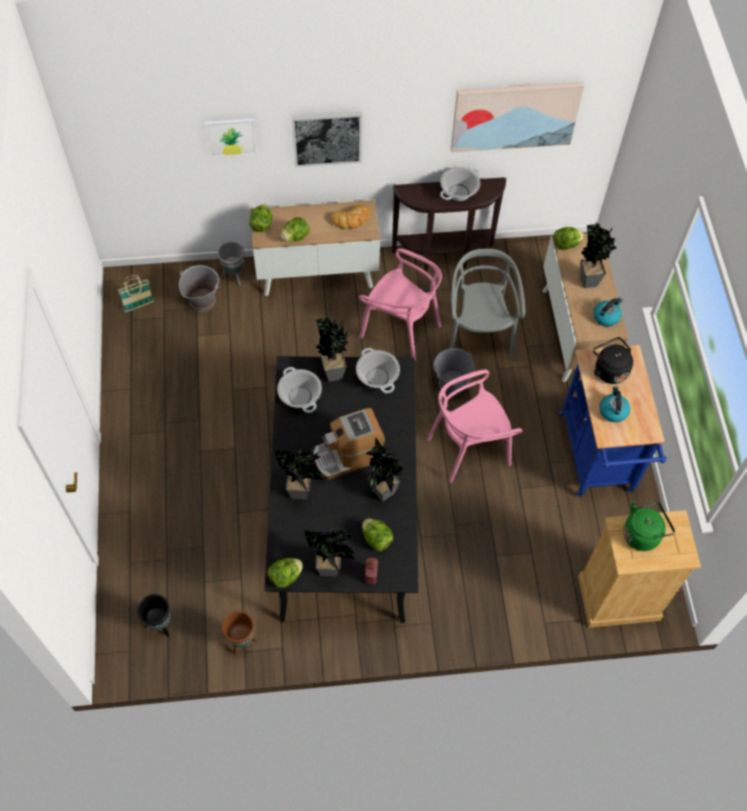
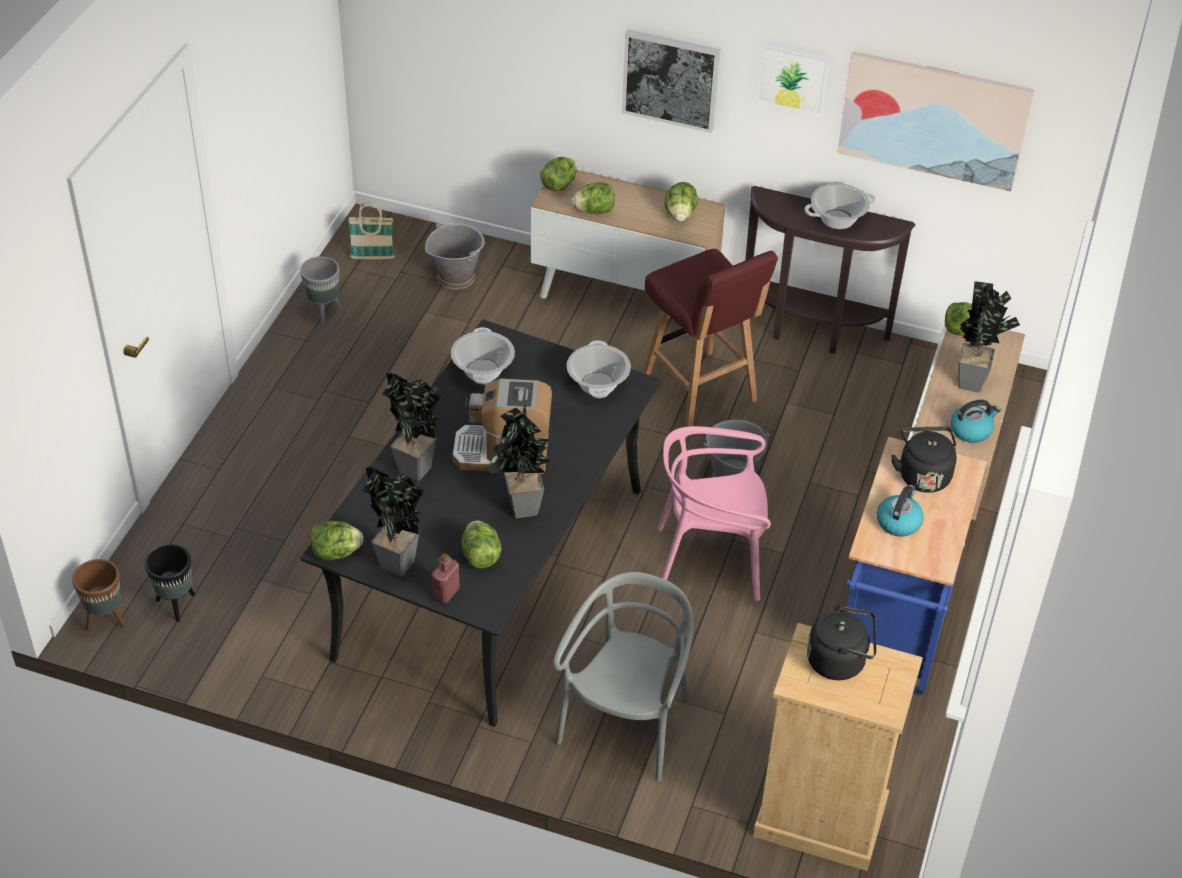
camera: 25 degrees right, 15 degrees down
(231, 137) = (546, 40): picture -> picture (792, 78)
(234, 276) = (514, 264): grey planter -> grey planter (324, 313)
(242, 641) = (267, 663): brown planter -> brown planter (106, 620)
(334, 370) = (546, 357): potted plant -> none
(351, 219) = (680, 215): bread -> lettuce
(400, 328) = (700, 392): pink chair -> red stool
(478, 332) = (807, 432): grey chair -> grey chair (626, 723)
(643, 534) = (840, 661): green kettle -> black kettle

